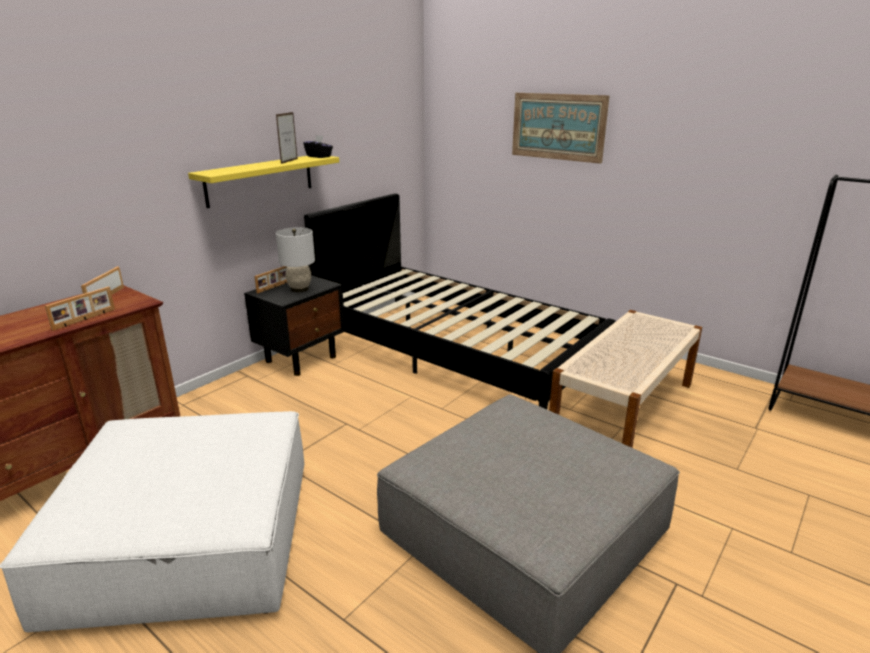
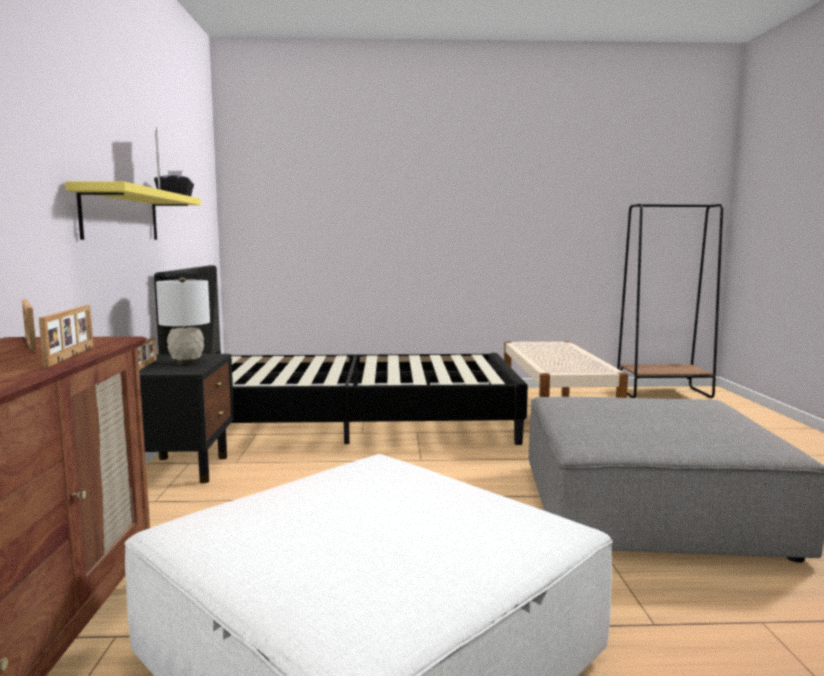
camera: 40 degrees left, 15 degrees down
(558, 127) = (387, 186): picture -> none

